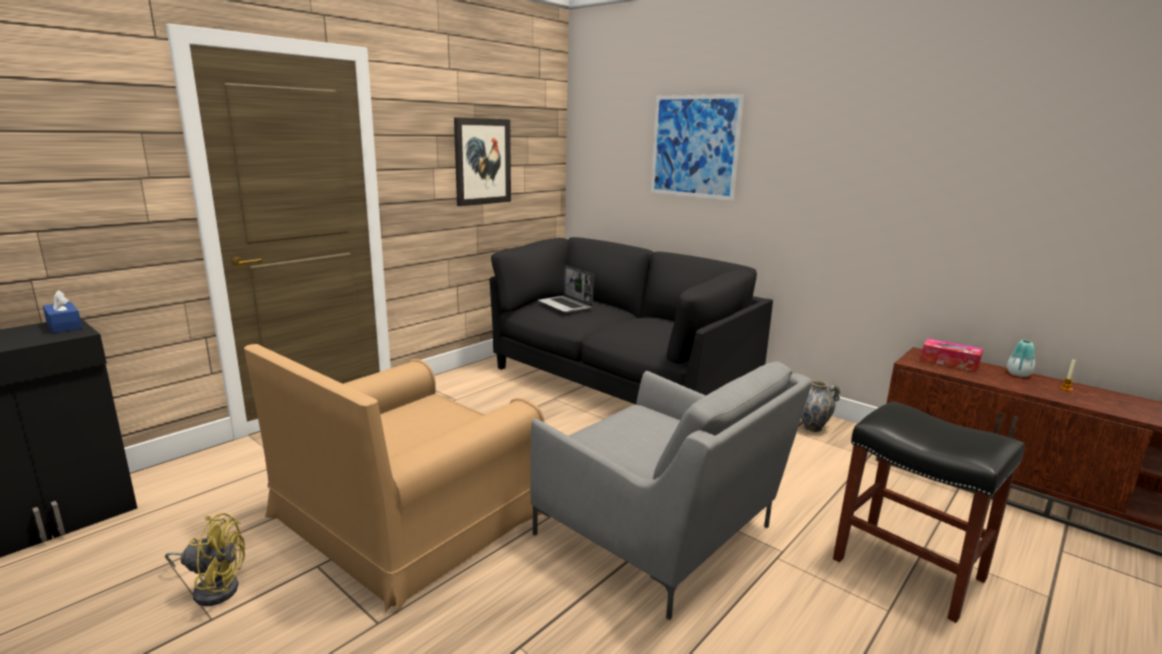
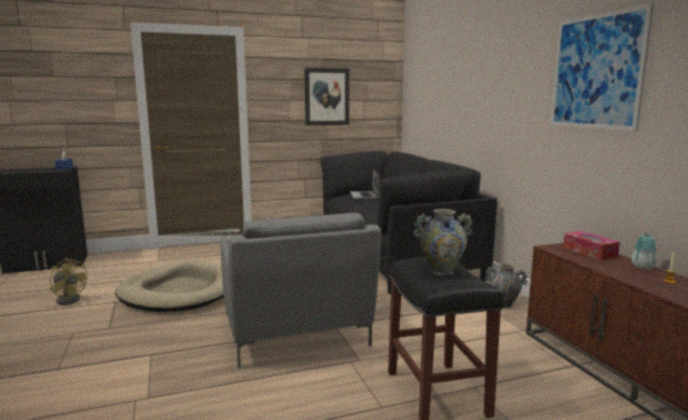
camera: 30 degrees right, 5 degrees down
(405, 515) = (179, 292): brown armchair -> beige dog bed
(694, 146) = (460, 80): picture -> picture (596, 72)
(937, 429) = (441, 272): none -> vase

